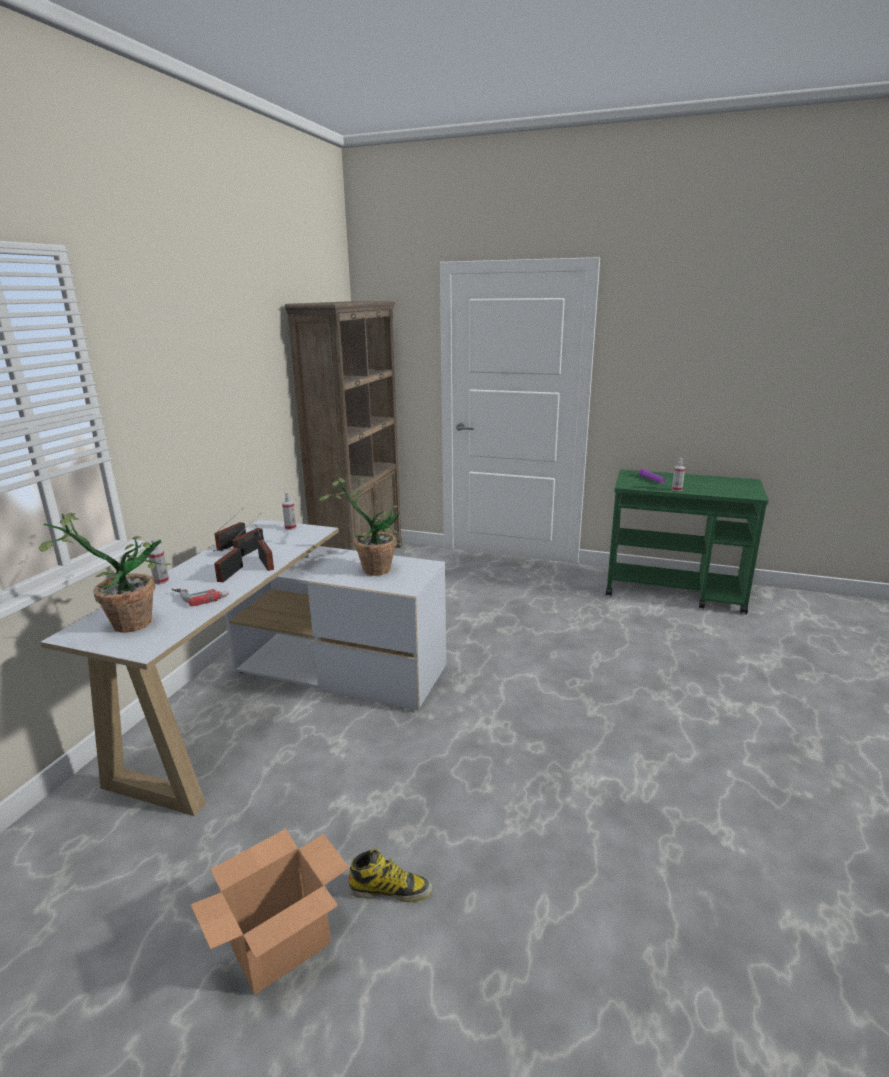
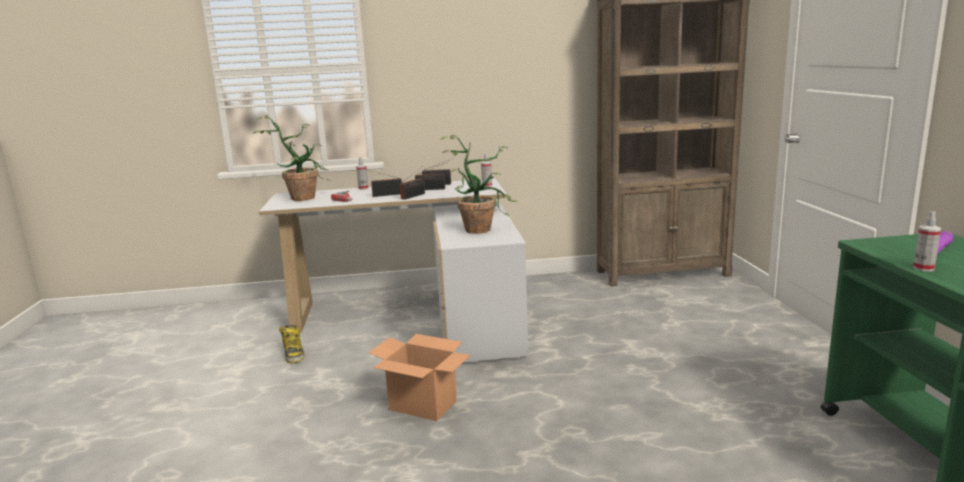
camera: 65 degrees right, 5 degrees down
(282, 945) = (196, 392): cardboard box -> cardboard box (424, 405)
(390, 889) = (245, 412): boot -> boot (293, 354)

